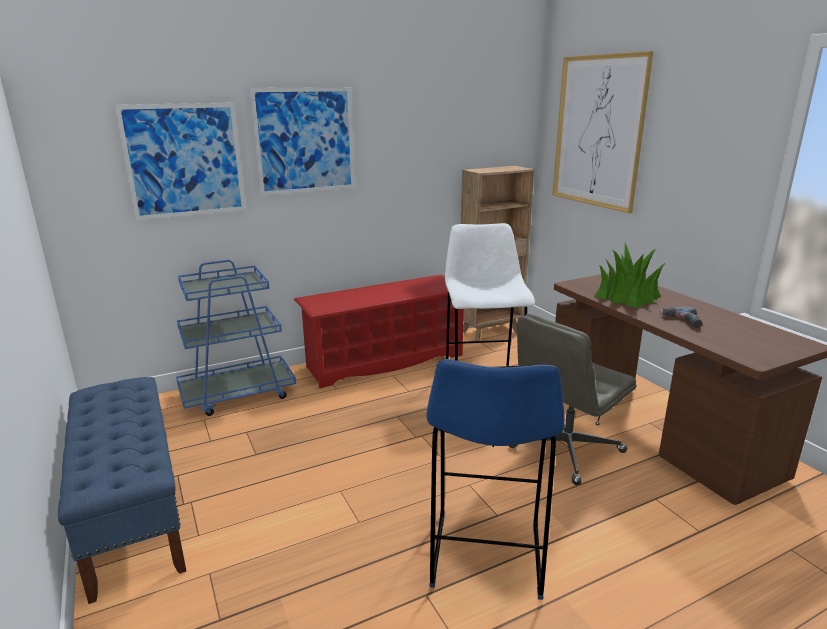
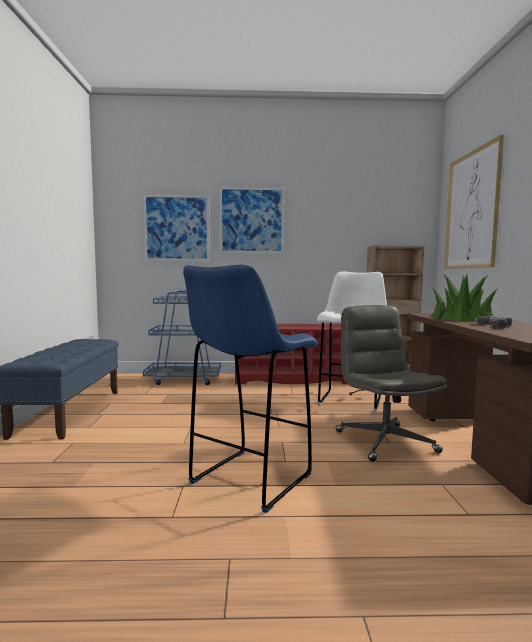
camera: 25 degrees right, 15 degrees down
(565, 450) = (384, 441): grey office chair -> grey office chair turned 90 degrees clockwise

